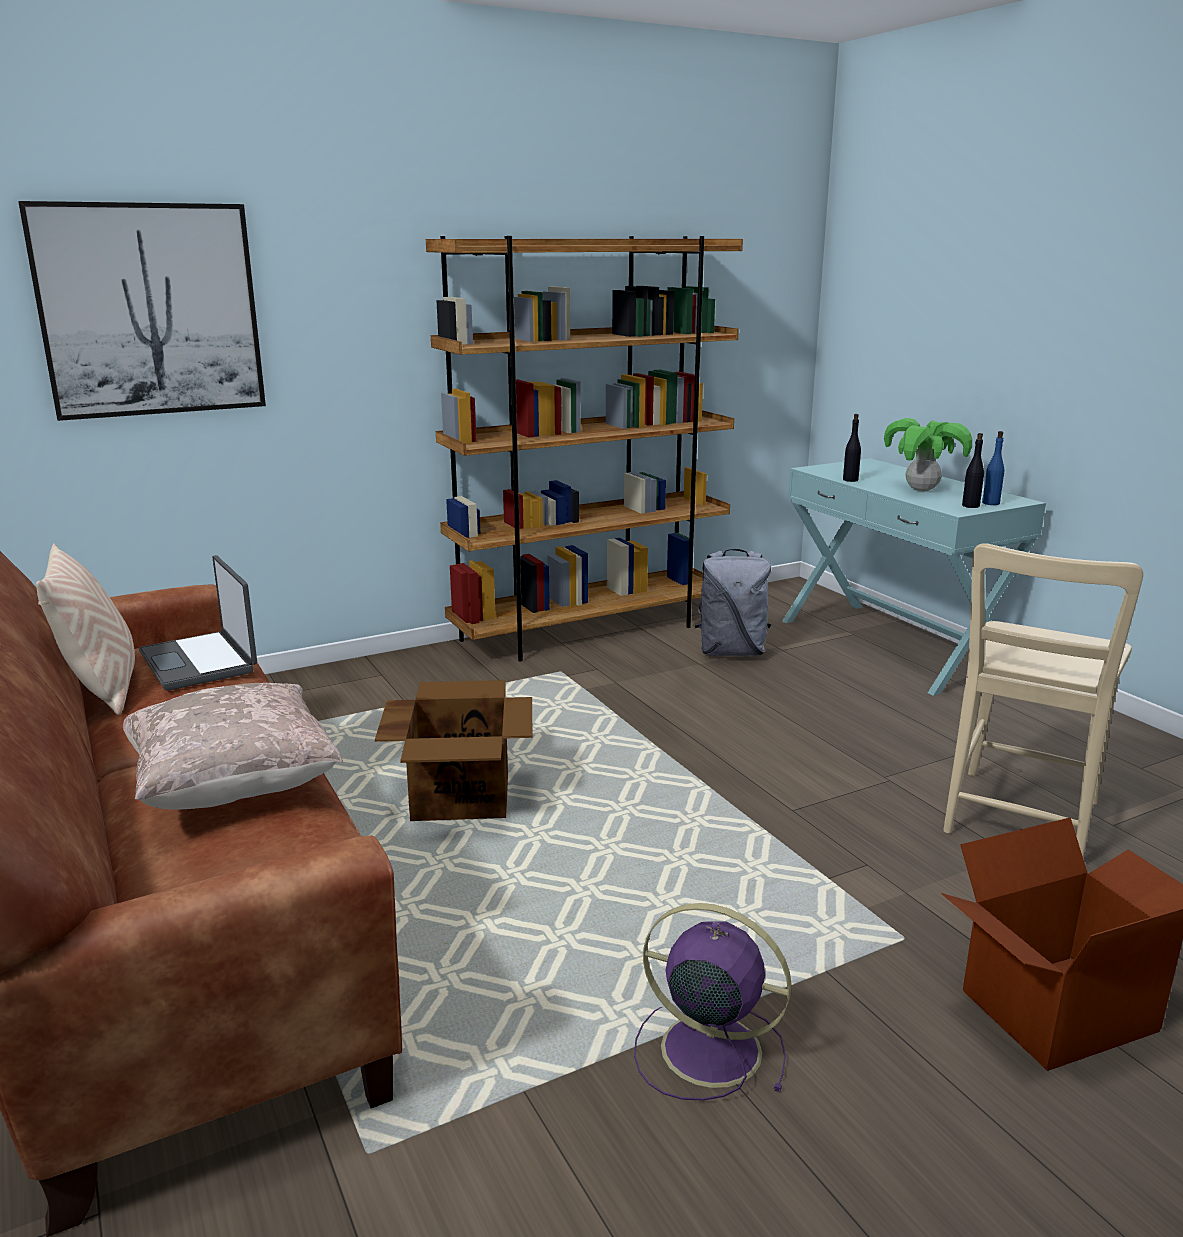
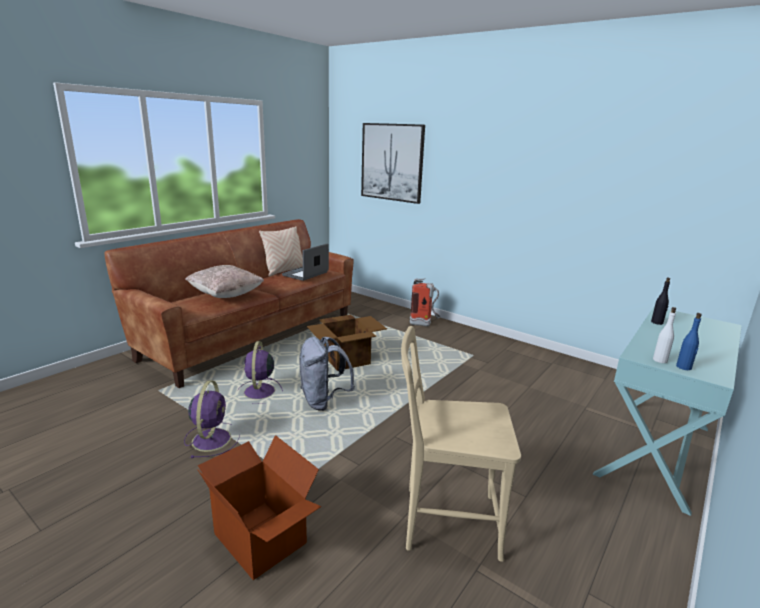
camera: 65 degrees right, 0 degrees up
(383, 678) = (424, 324): none -> fire extinguisher
(526, 945) = (259, 392): none -> purple fan
(590, 631) = (528, 352): brown bookcase -> none
(731, 652) = (558, 393): grey backpack -> grey backpack (323, 401)
(922, 490) = (676, 344): potted plant -> none
(970, 506) = (660, 360): black bottle -> white bottle

